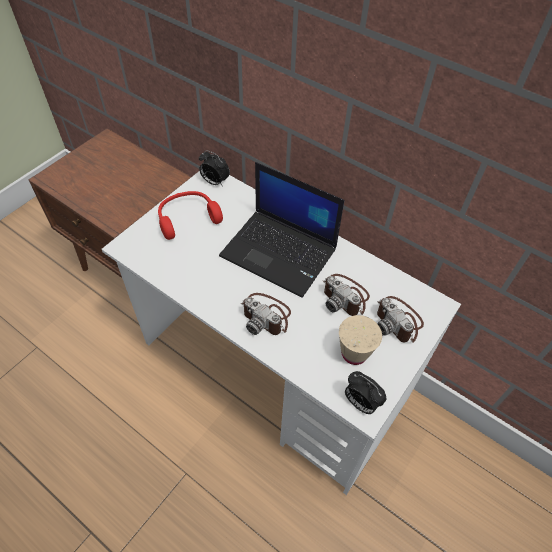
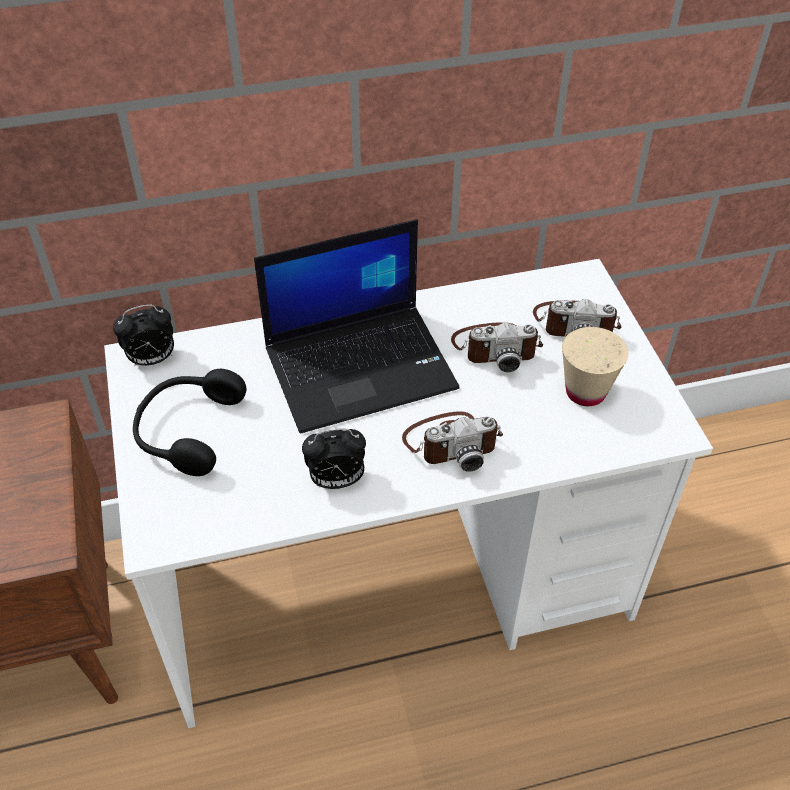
camera: 50 degrees left, 5 degrees down
(187, 218) = (187, 430): red headphones -> black headphones
(360, 402) = (657, 429): alarm clock -> alarm clock (336, 481)

